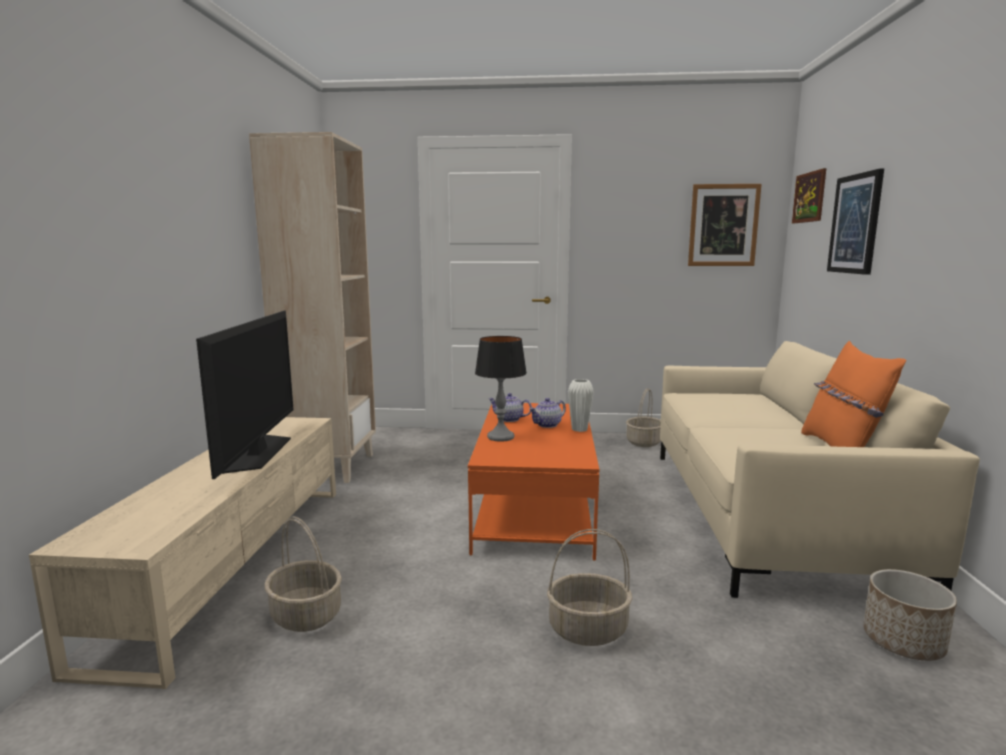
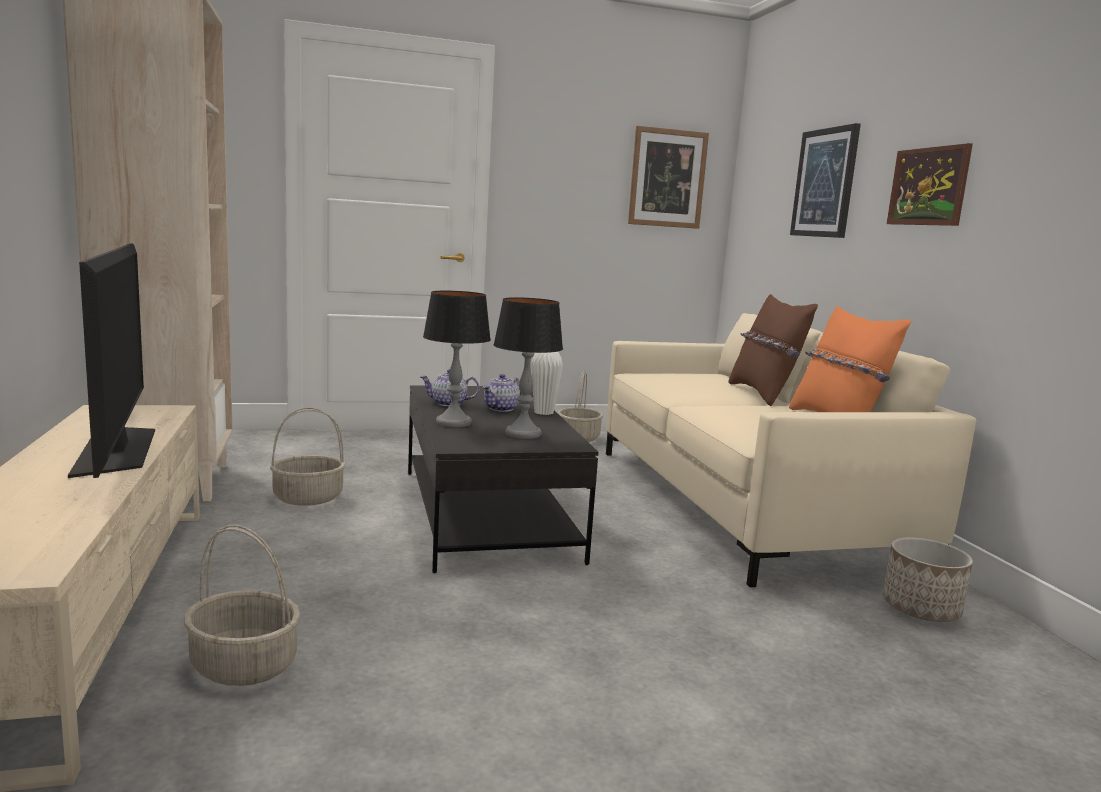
camera: 20 degrees left, 0 degrees up
(535, 506) = (487, 513): orange coffee table -> black coffee table
(548, 449) = (523, 434): none -> table lamp
(588, 629) = (618, 635): basket -> basket (309, 497)
(787, 417) = (763, 394): none -> brown pillow
(809, 197) = (764, 152): picture -> picture (928, 186)

